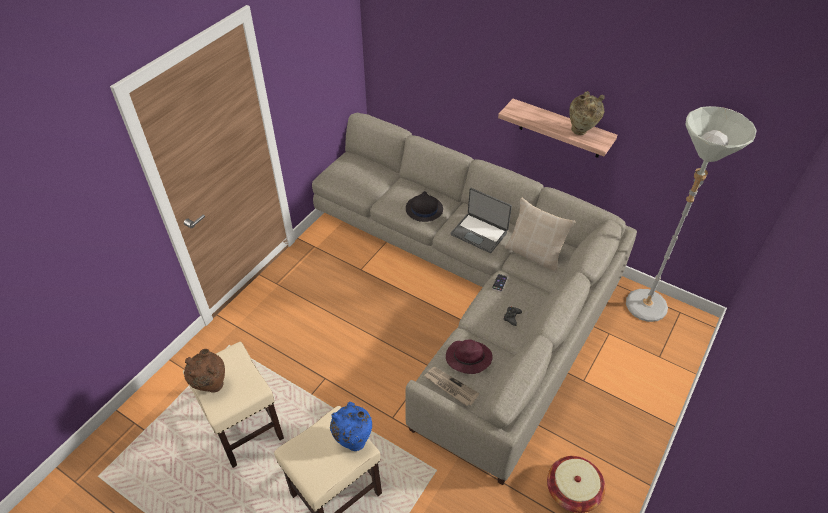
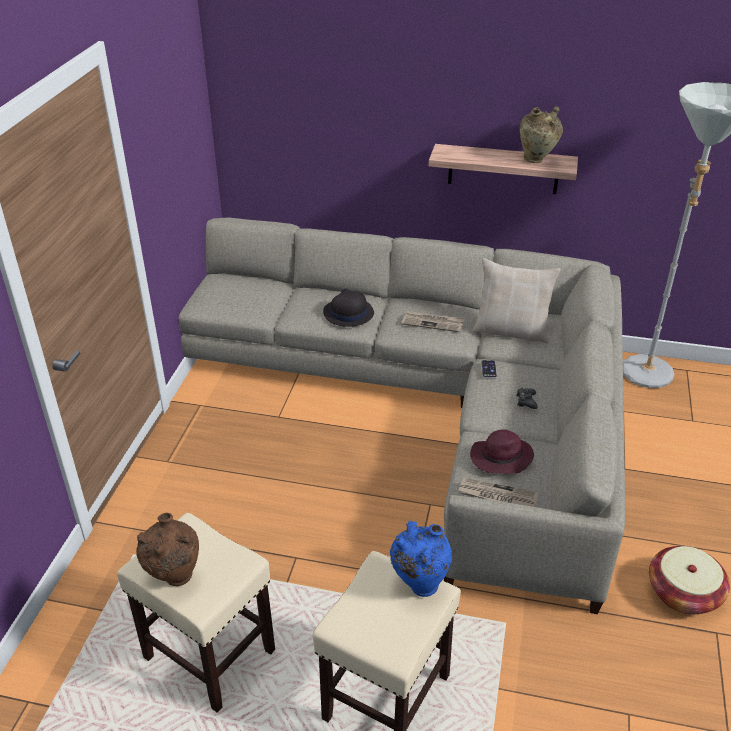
camera: 20 degrees left, 10 degrees down
(479, 233) = (433, 323): laptop -> newspaper

